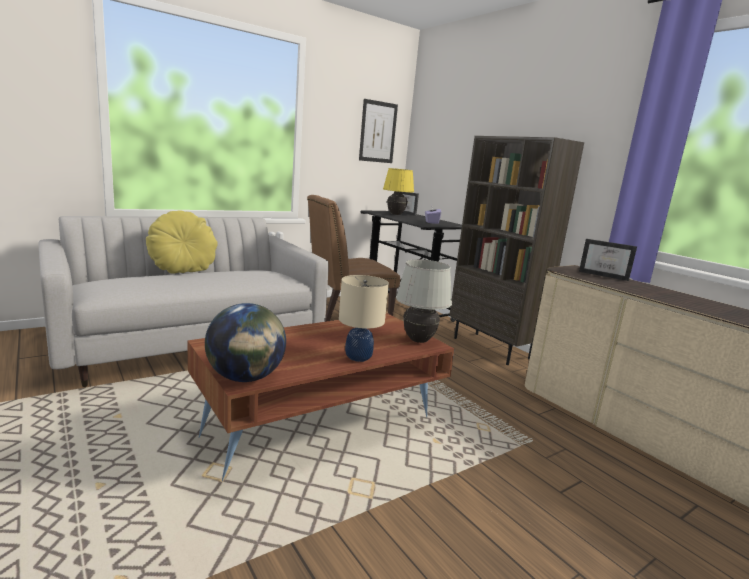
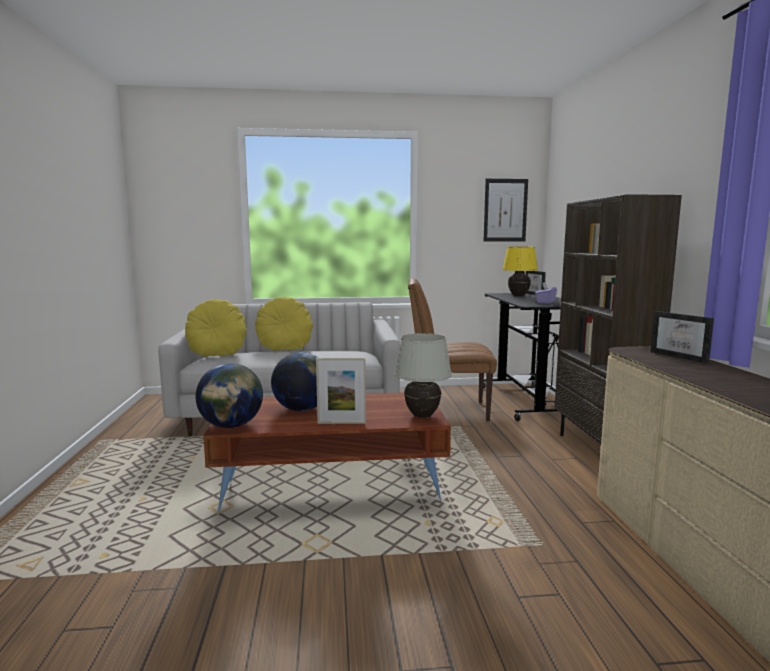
camera: 30 degrees right, 5 degrees down
(108, 283) = (217, 355): none -> yellow pillow
(296, 346) = (302, 409): none -> globe
(358, 358) = (341, 423): beige table lamp -> picture frame

